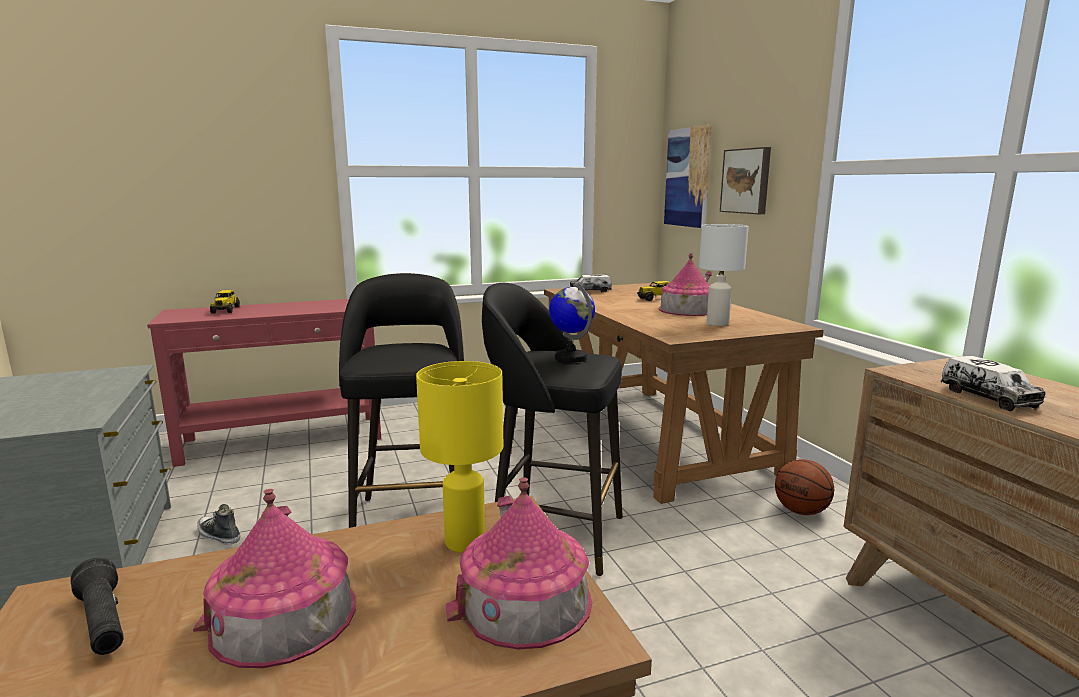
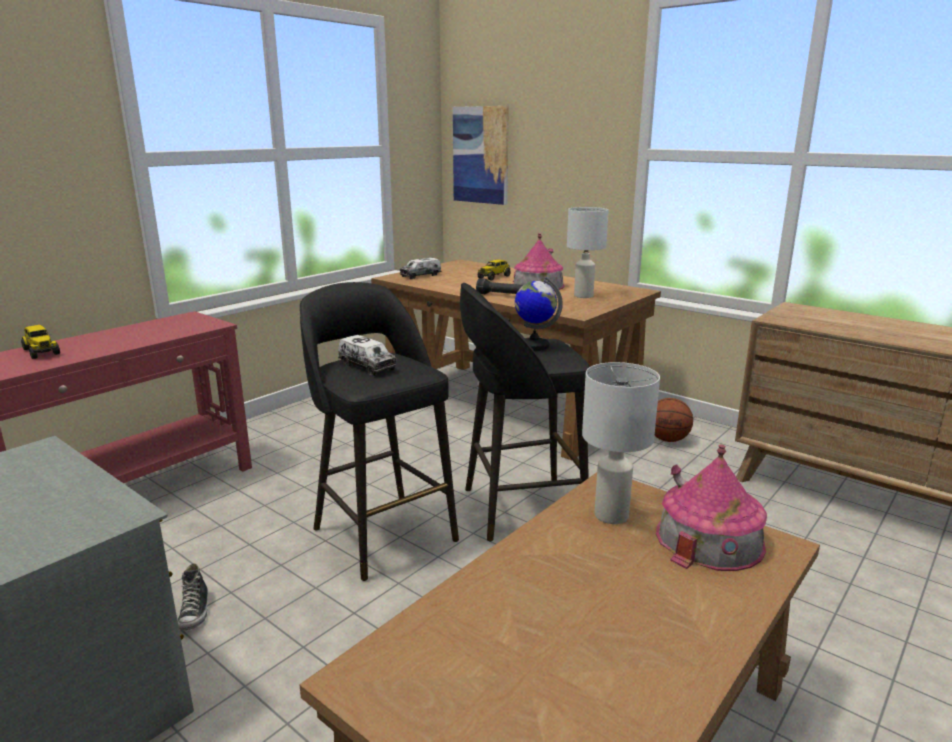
camera: 30 degrees left, 5 degrees up
(103, 623) = (447, 672): black flashlight -> black flashlight (502, 295)
(218, 535) = (195, 612): shoe -> shoe turned 105 degrees counterclockwise
(283, 616) = (577, 609): toy house -> none
(466, 541) = (612, 514): yellow table lamp -> white table lamp
(747, 181) = (555, 161): picture -> none
(988, 397) = (843, 330): toy truck -> toy truck (367, 366)

